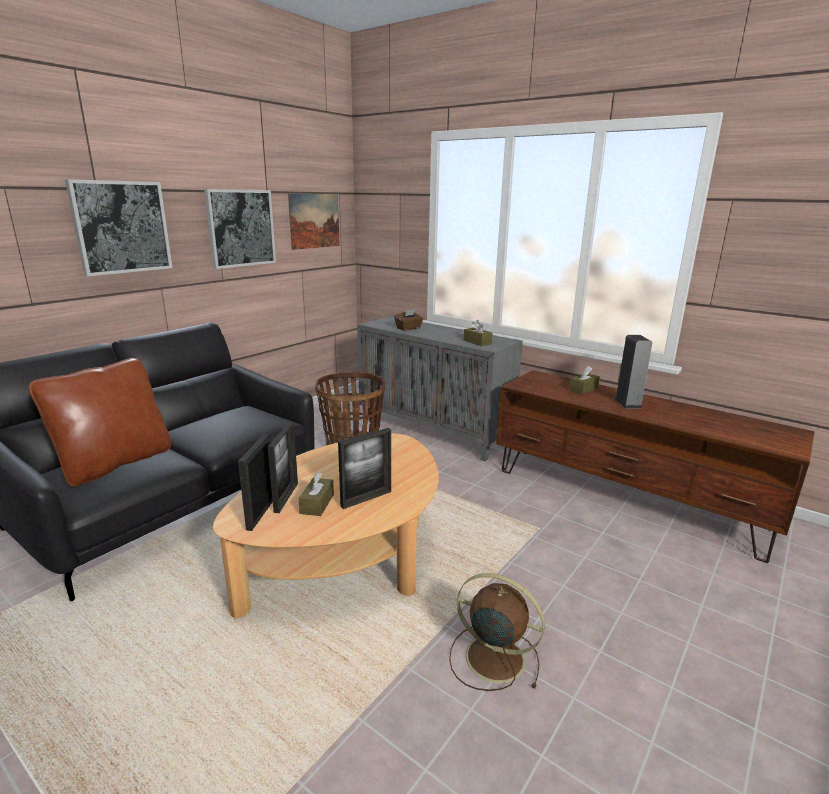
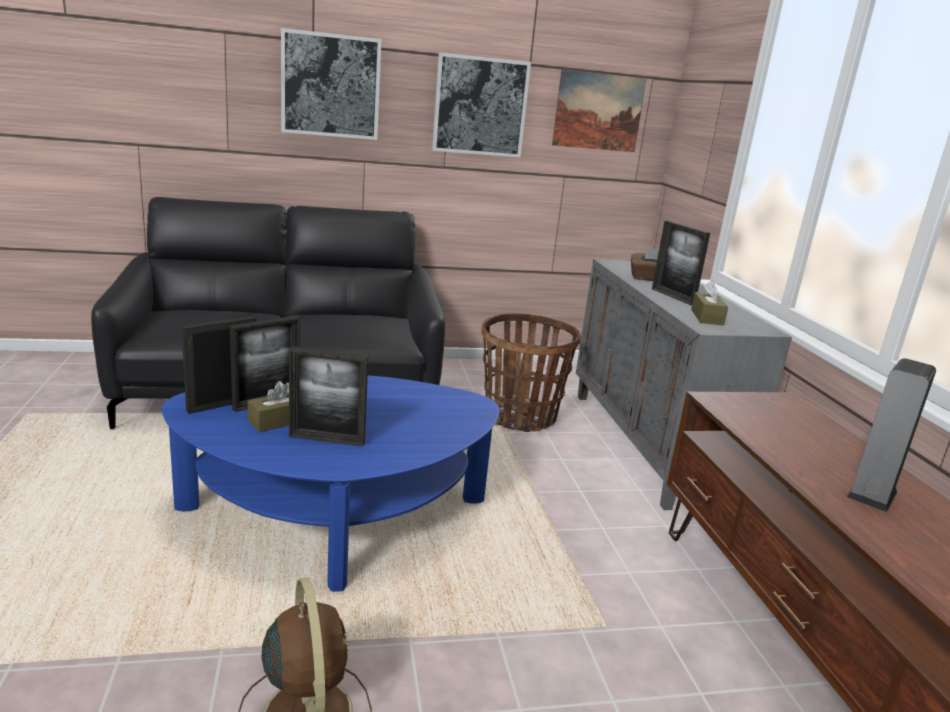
camera: 40 degrees right, 0 degrees up
(115, 463) = (211, 320): brown pillow -> none
(346, 558) = (336, 518): beige coffee table -> blue coffee table
(441, 335) = (672, 296): none -> picture frame
(583, 389) = (827, 445): brown tissue box -> none

